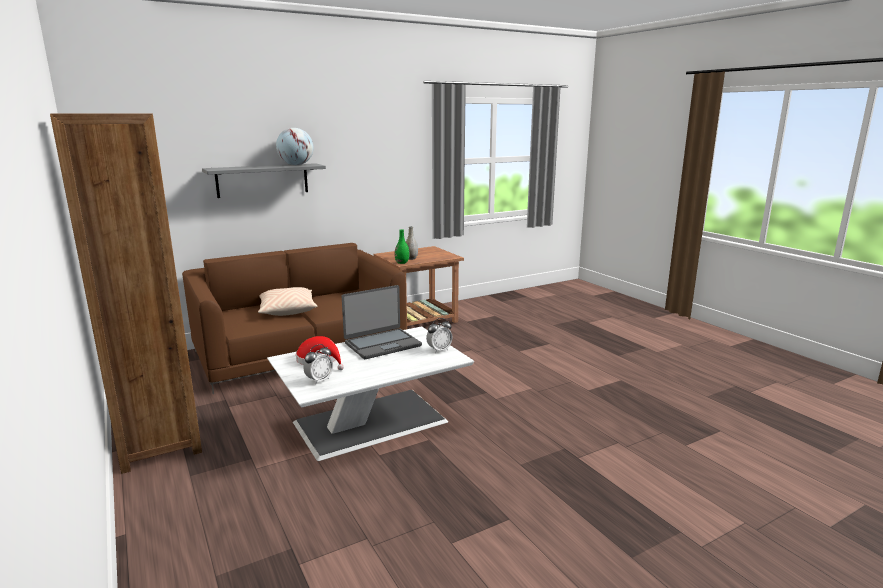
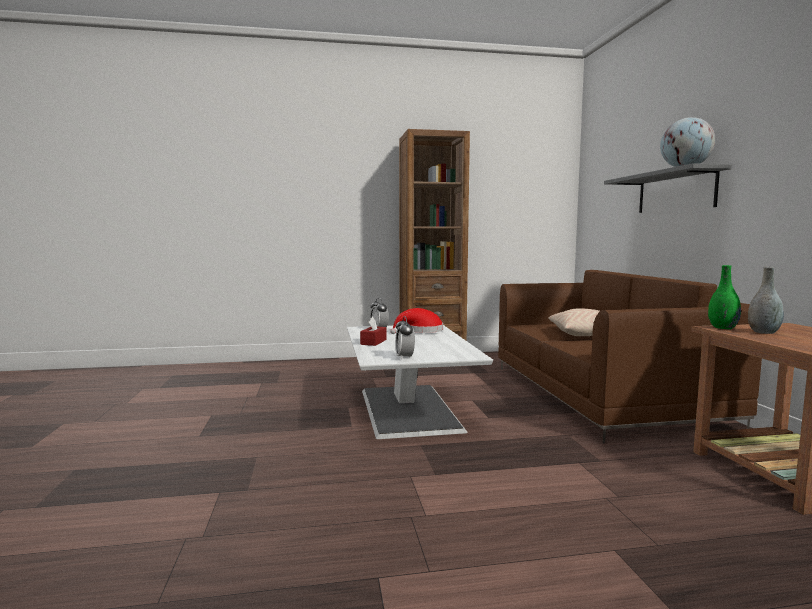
camera: 110 degrees right, 10 degrees down
(382, 344) = (442, 344): laptop -> none
(387, 371) = (373, 342): none -> red tissue box

